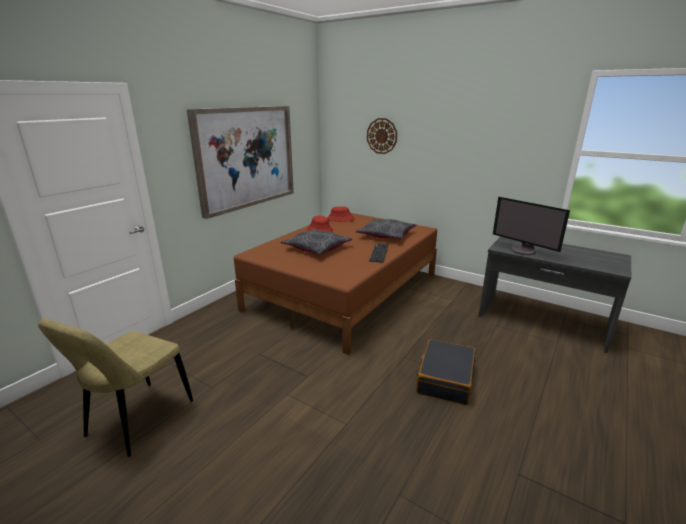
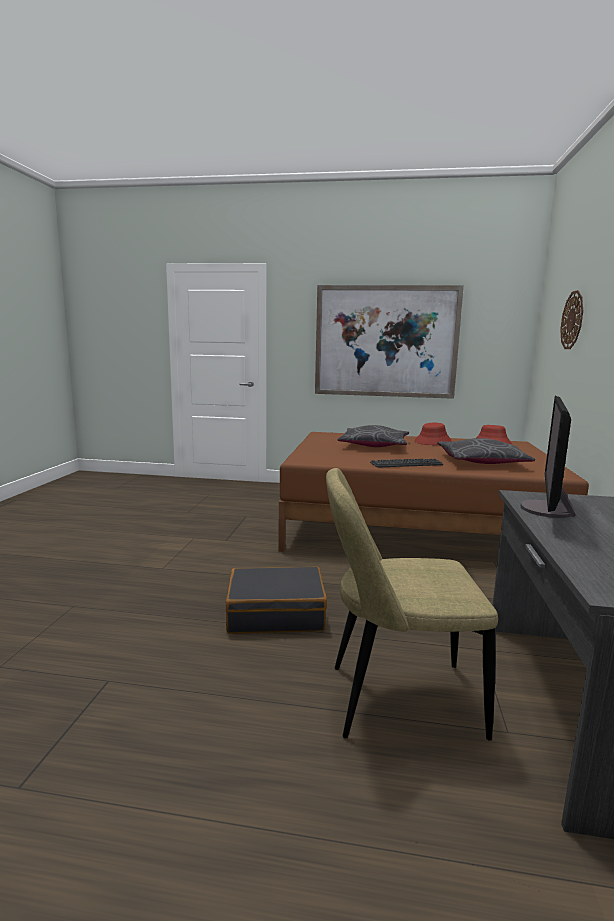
camera: 65 degrees right, 10 degrees down
(136, 421) = (139, 502): beige chair -> beige chair (396, 700)

